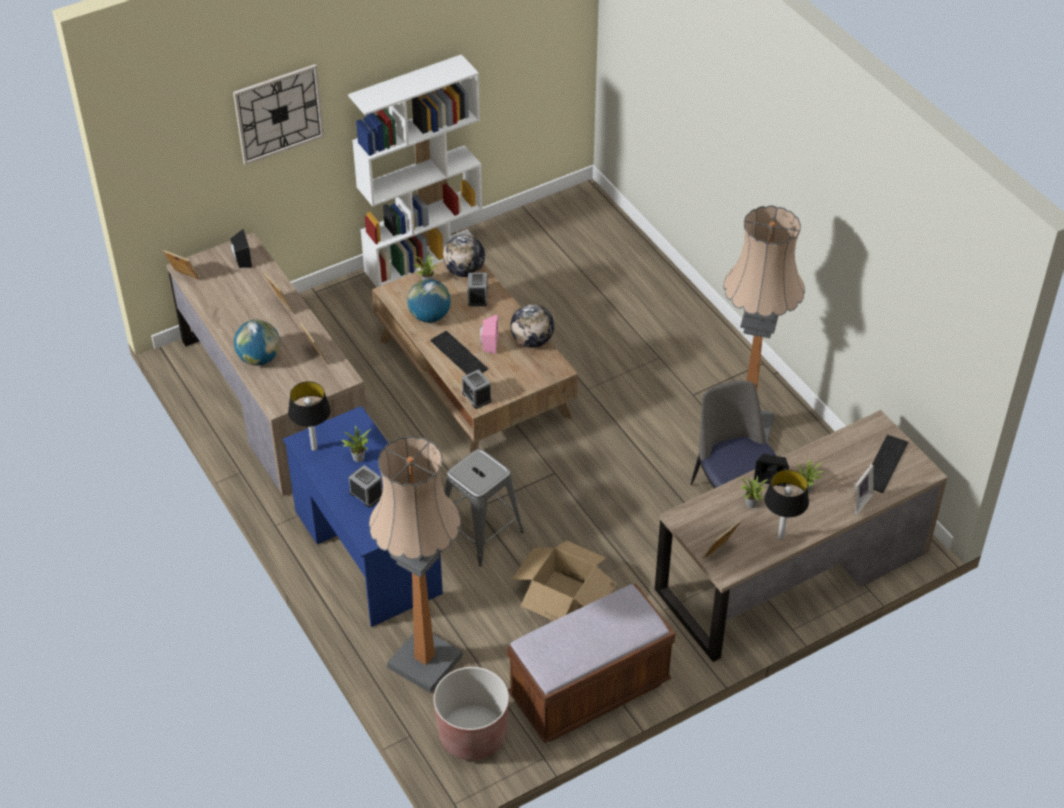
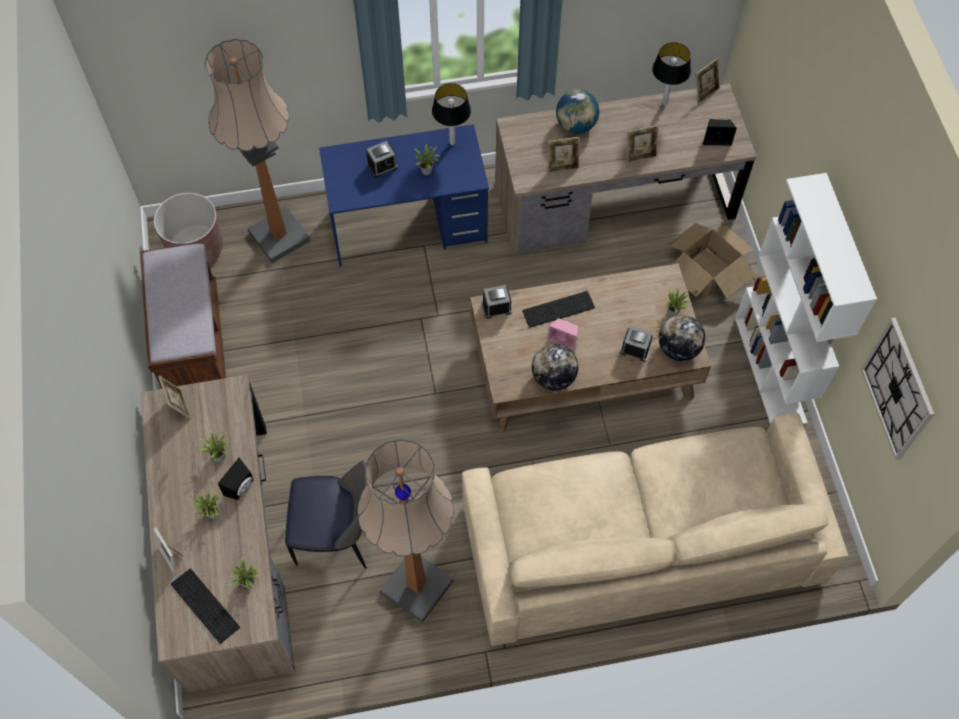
camera: 110 degrees right, 15 degrees up
(279, 113) = (806, 105): wall clock -> wall clock (897, 389)
(429, 316) = (621, 300): globe -> none
(480, 532) = (392, 313): grey stool -> none
(564, 596) = (294, 354): cardboard box -> cardboard box (707, 271)
(626, 305) = (640, 541): none -> beige sofa
(780, 537) = (169, 465): table lamp -> table lamp (665, 102)
(848, 442) = (249, 582): none -> potted plant

